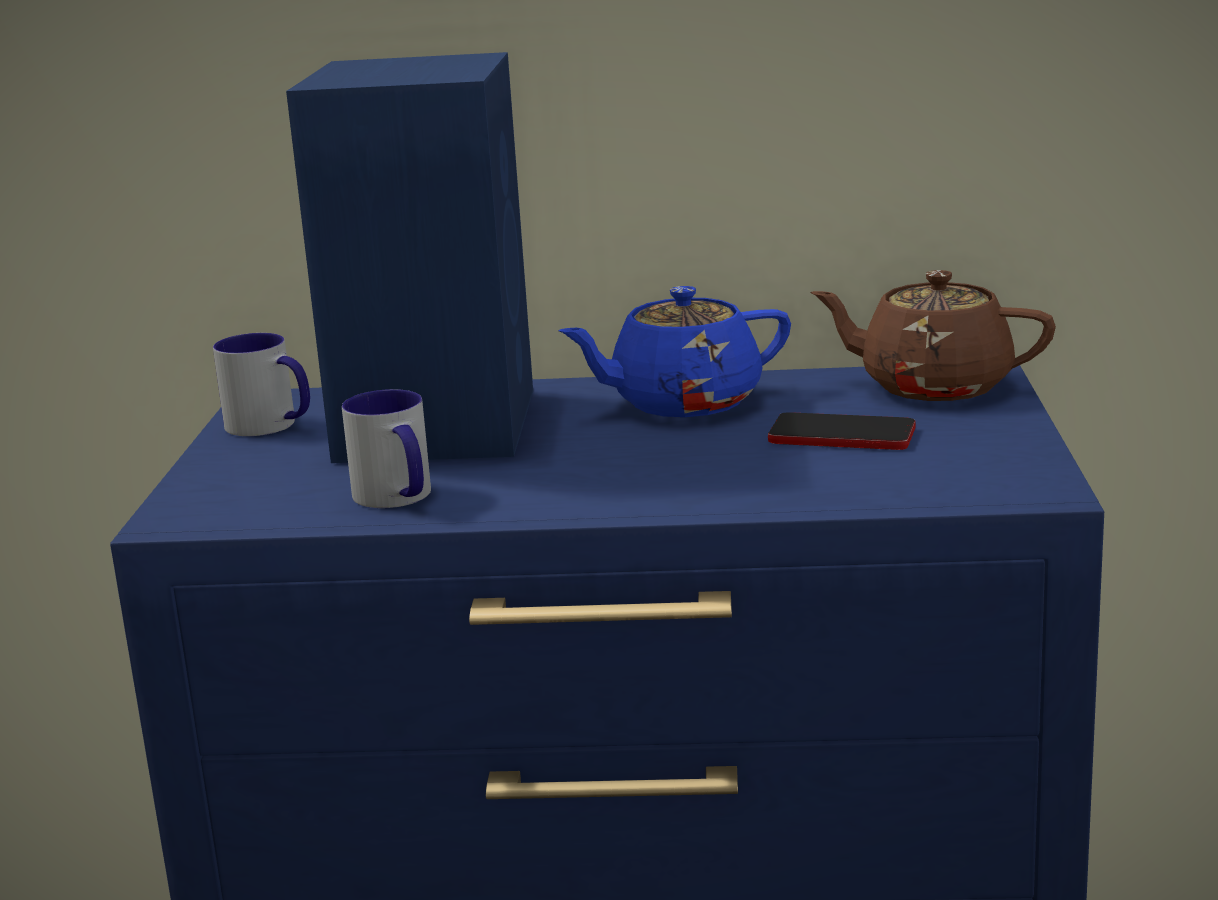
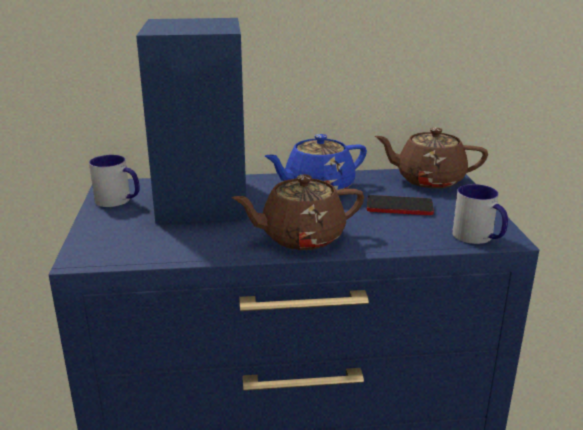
camera: 10 degrees left, 5 degrees up
(398, 498) = (196, 245): mug -> mug (478, 238)
(610, 487) = (301, 237): none -> brown teapot

